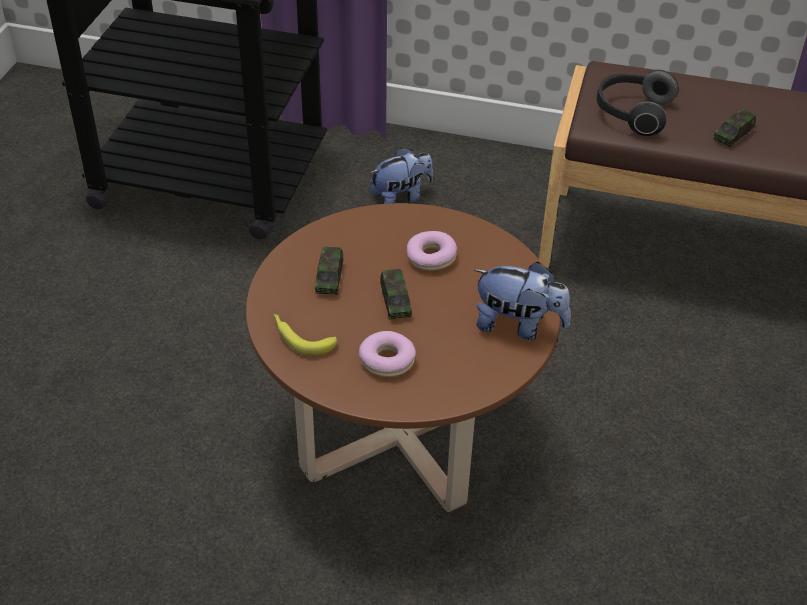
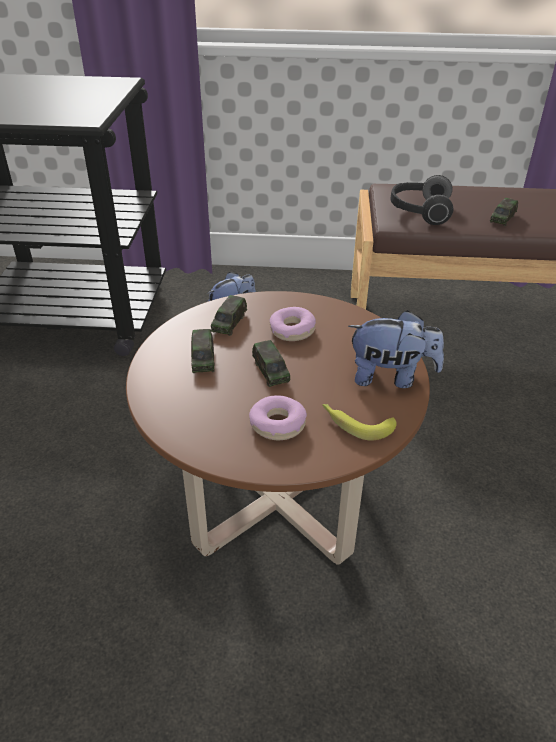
camera: 10 degrees left, 5 degrees down
(300, 338) = (186, 415): banana -> banana (355, 424)
(366, 239) = (229, 323): none -> toy car

